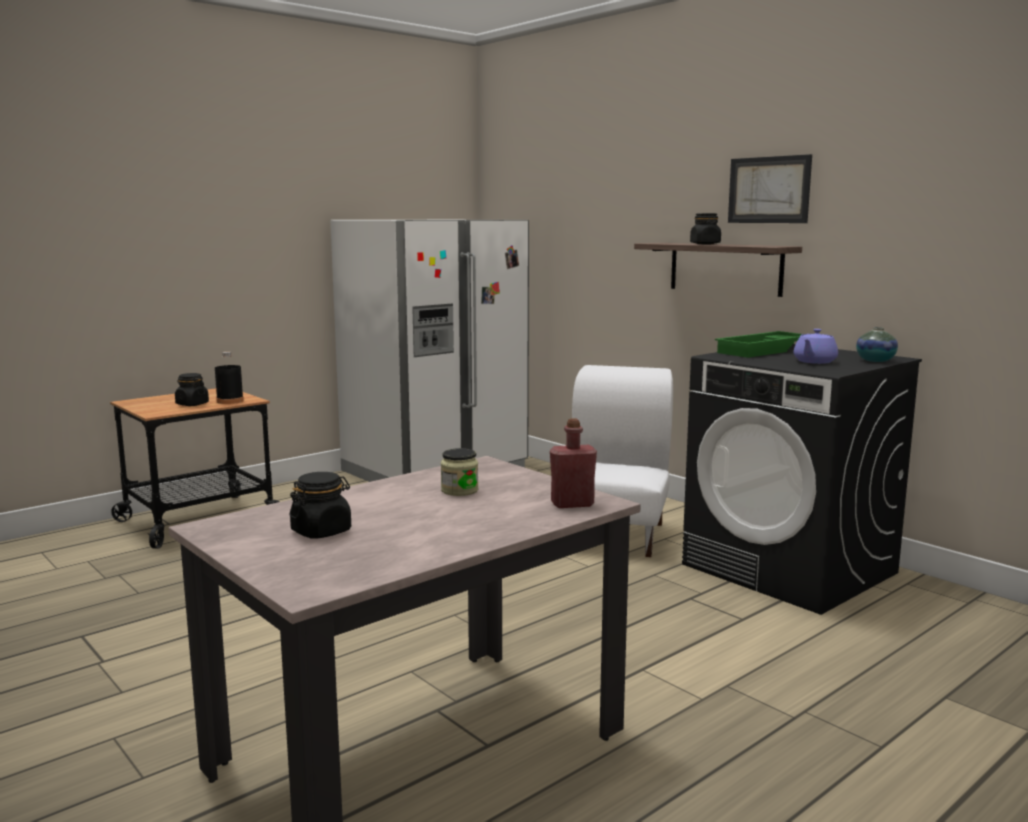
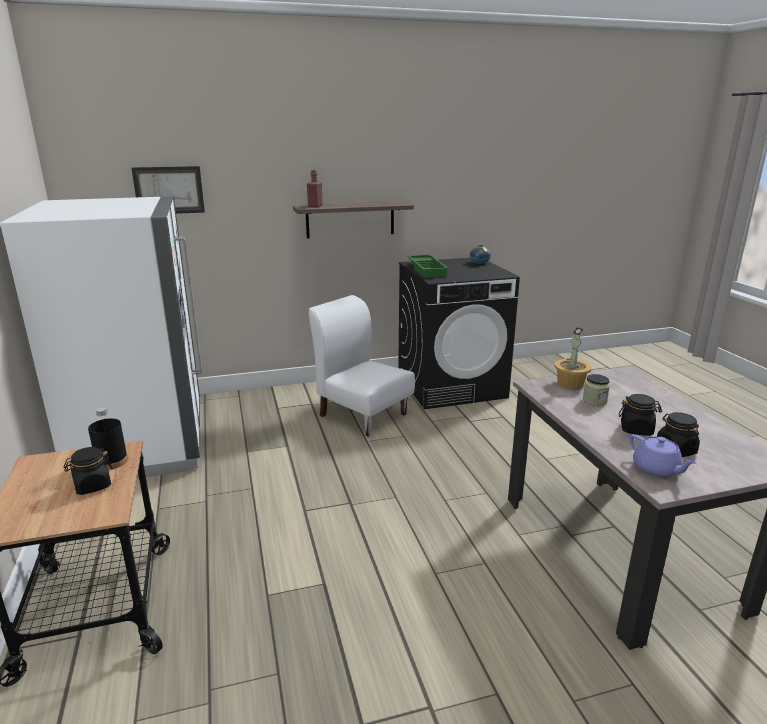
camera: 65 degrees left, 10 degrees up
(513, 477) = (570, 383): none -> potted plant
(572, 504) = (628, 380): red bottle -> red bottle (315, 206)
(705, 244) = (346, 205): black jar -> black jar (636, 429)
(769, 190) = (379, 166): picture -> picture (169, 190)
(814, 362) = (473, 270): purple teapot -> purple teapot (657, 469)

